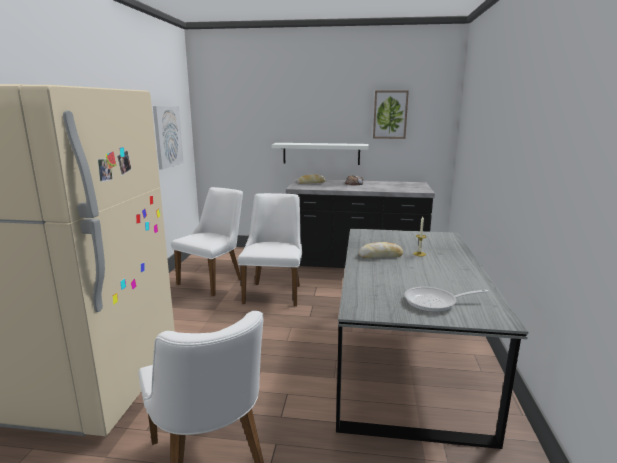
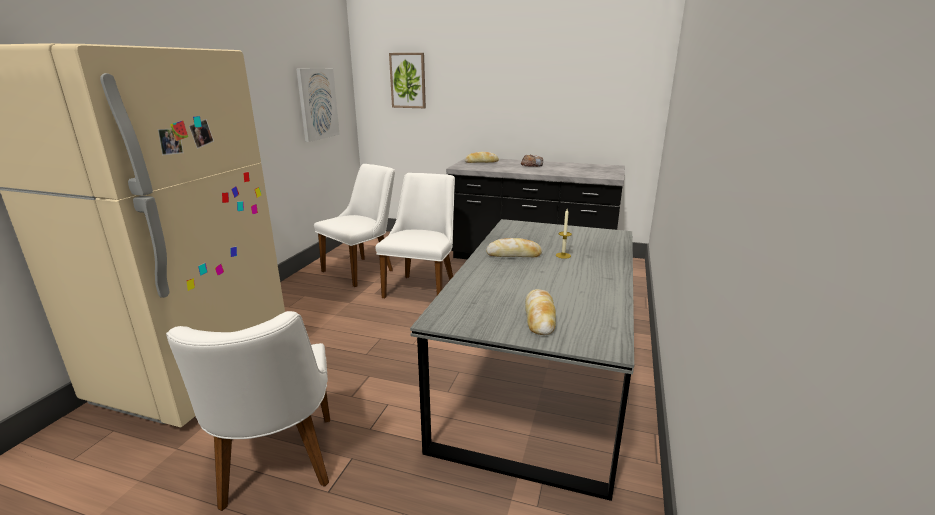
camera: 10 degrees right, 5 degrees up
(321, 153) = (498, 127): white shelf -> none
(390, 114) = (582, 79): picture -> picture (408, 80)
(435, 302) = (539, 317): frying pan -> bread

